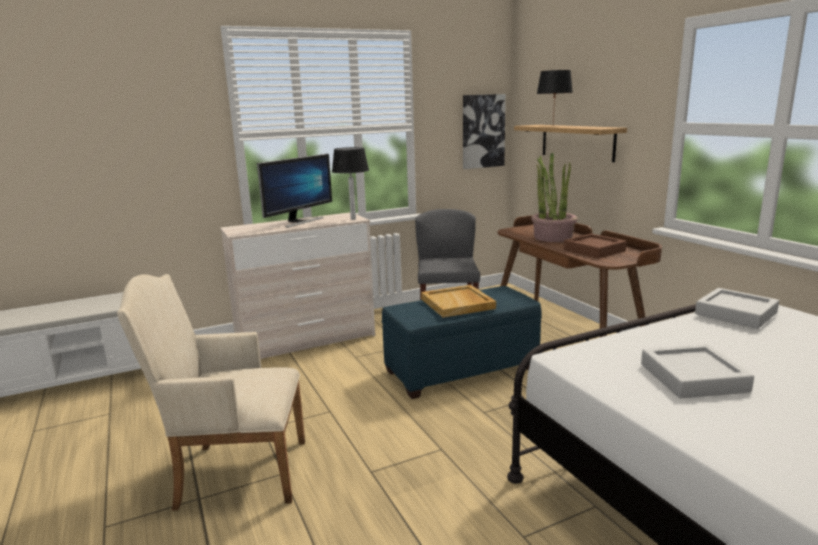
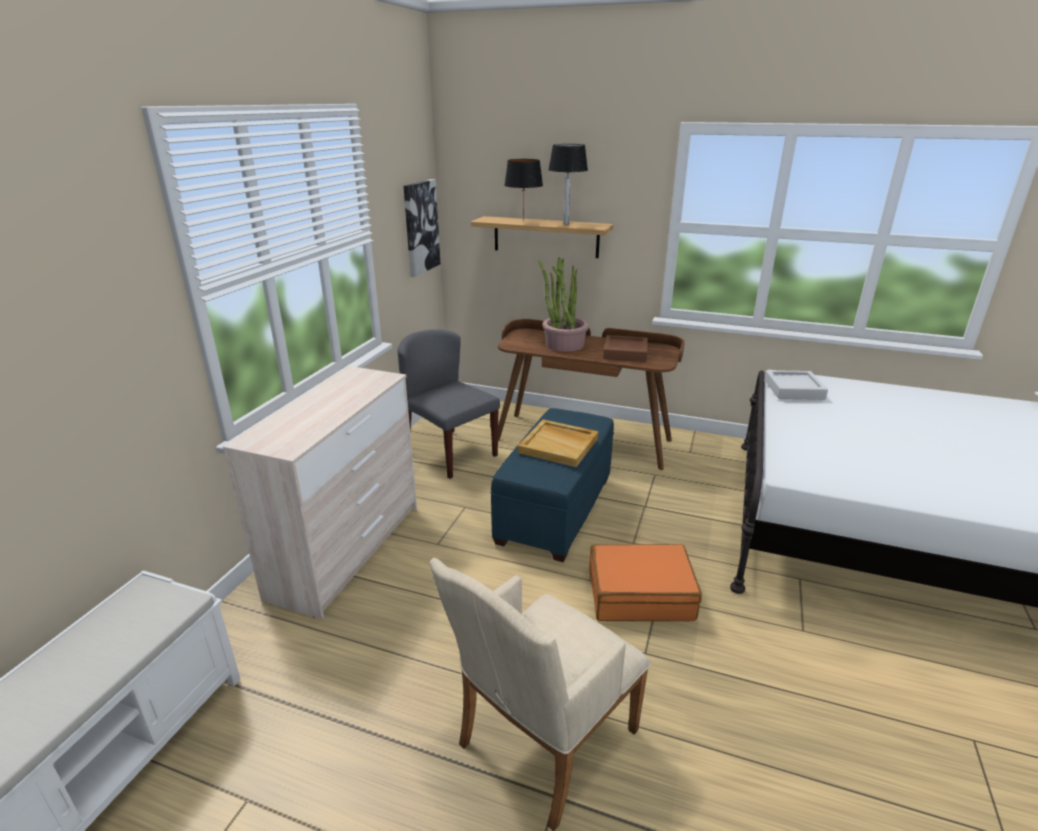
camera: 45 degrees left, 10 degrees up
(299, 221) = (322, 401): monitor -> none
(353, 219) = (383, 378): table lamp -> table lamp (566, 223)
(430, 441) = (640, 594): none -> orange suitcase
(693, 378) = (870, 457): grey tray -> none

